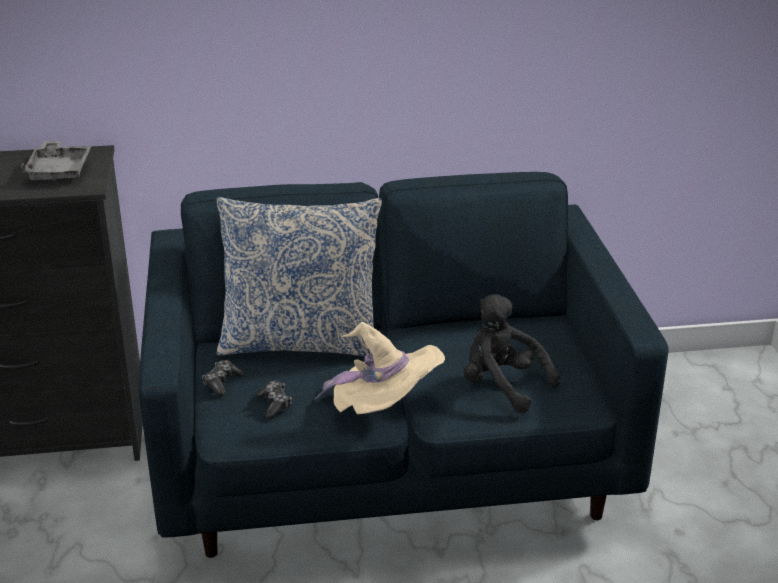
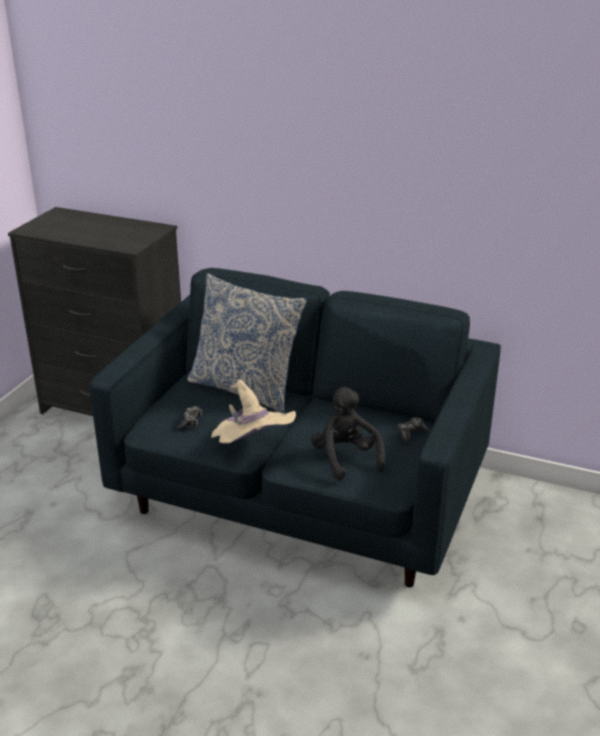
camera: 30 degrees right, 0 degrees up
(59, 171) = (128, 234): grey tray -> none
(222, 383) = (174, 399): game controller -> game controller (411, 433)

